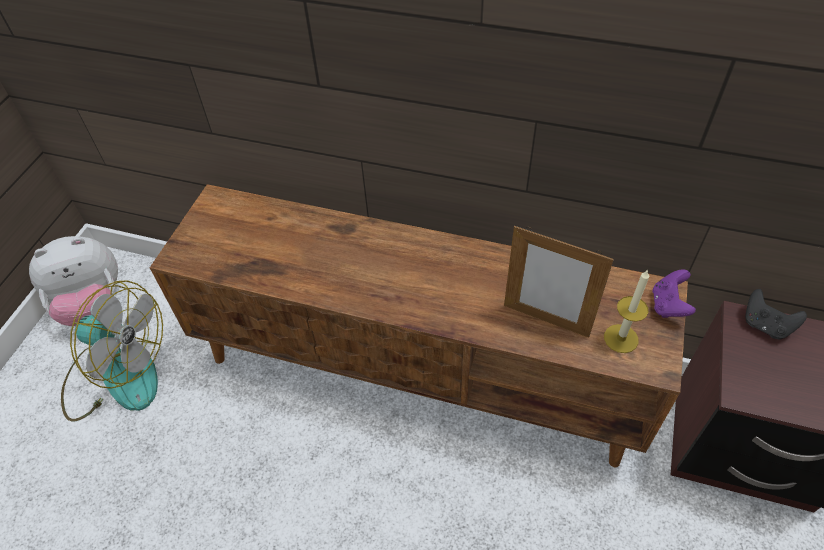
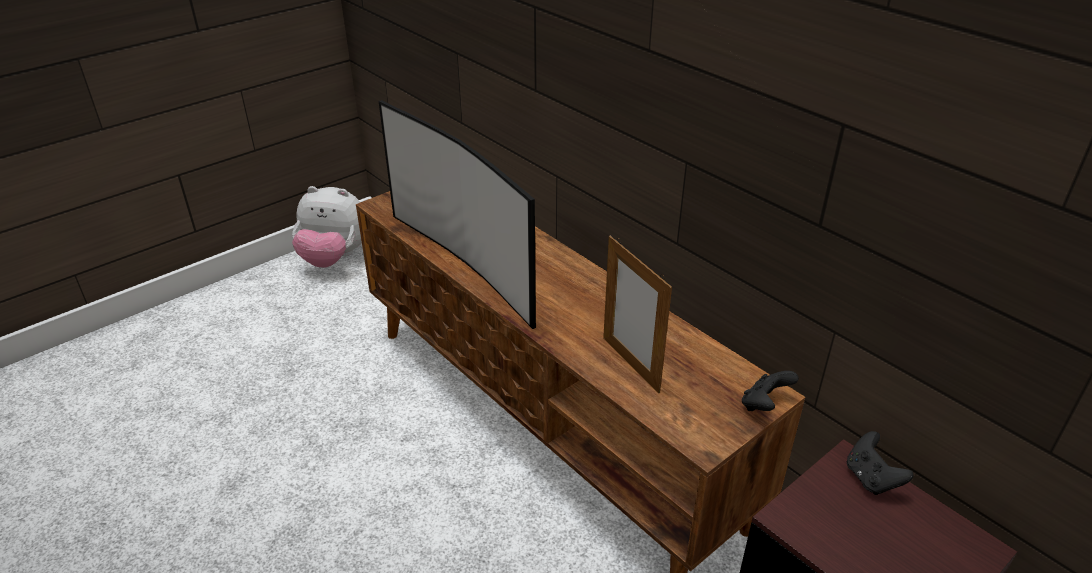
camera: 30 degrees right, 15 degrees down
(118, 374) = (311, 311): fan -> none
(321, 285) = (466, 263): none -> television
(621, 338) = (689, 407): candle -> none
(668, 305) = (764, 405): purple game controller -> black game controller

